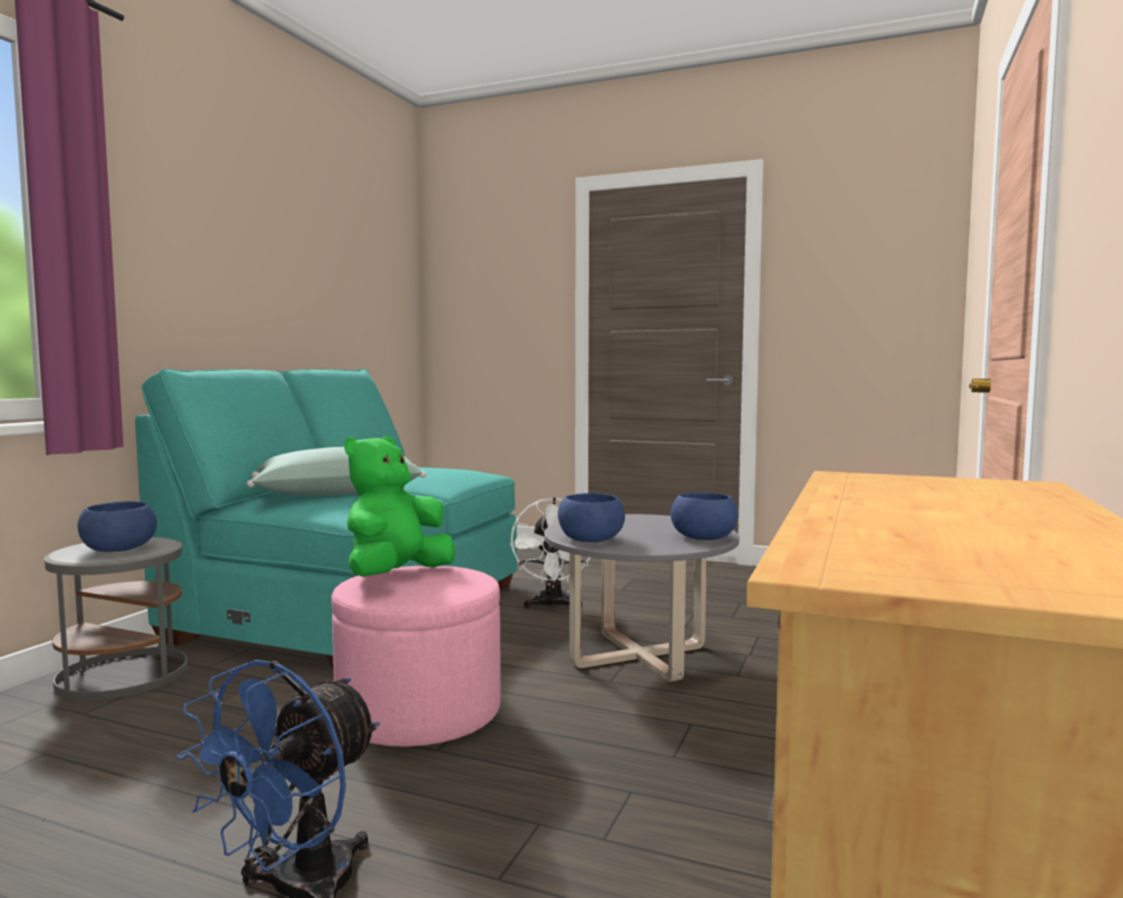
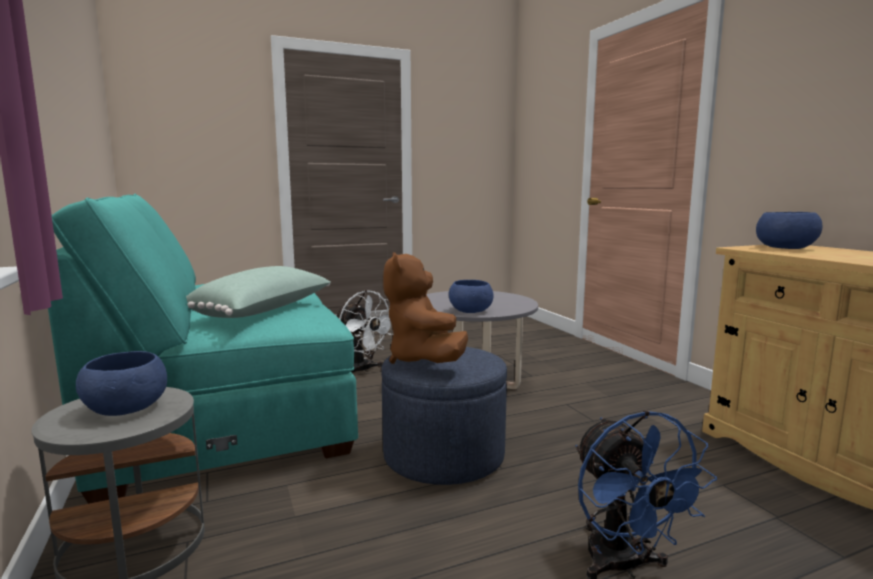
camera: 45 degrees left, 5 degrees up
(396, 576) = (423, 360): green plush toy -> brown plush toy
(419, 712) = (443, 455): pink ottoman -> blue ottoman
(704, 537) = (512, 298): blue bowl -> blue bowl (785, 248)

